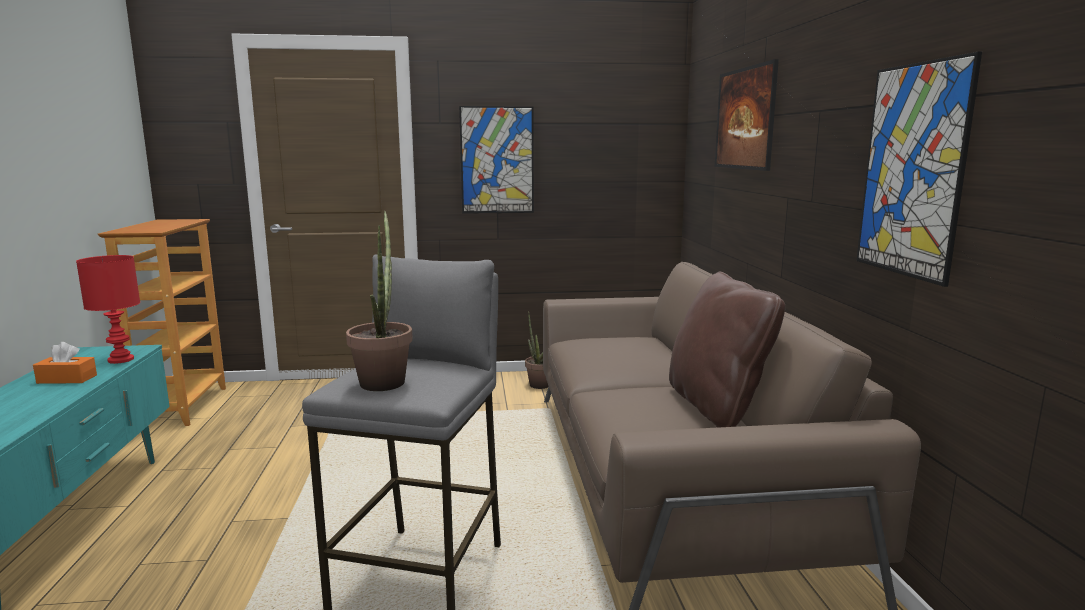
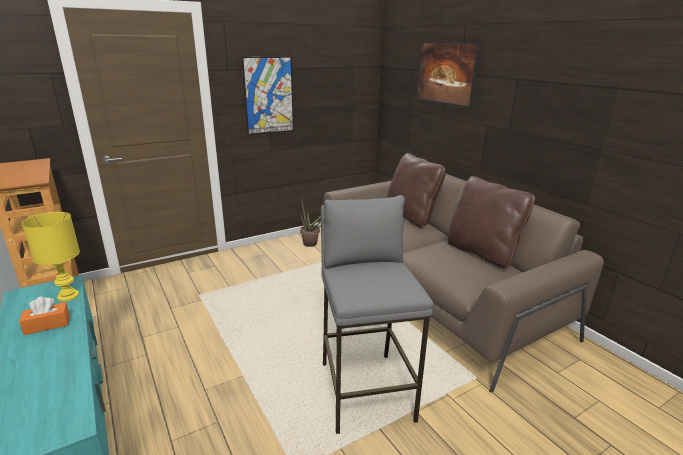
camera: 25 degrees left, 10 degrees up
(119, 360) = (67, 296): red table lamp -> yellow table lamp
(384, 379) = (371, 285): potted plant -> none
(660, 348) = (411, 217): none -> brown pillow
(912, 171) = (596, 124): picture -> none

